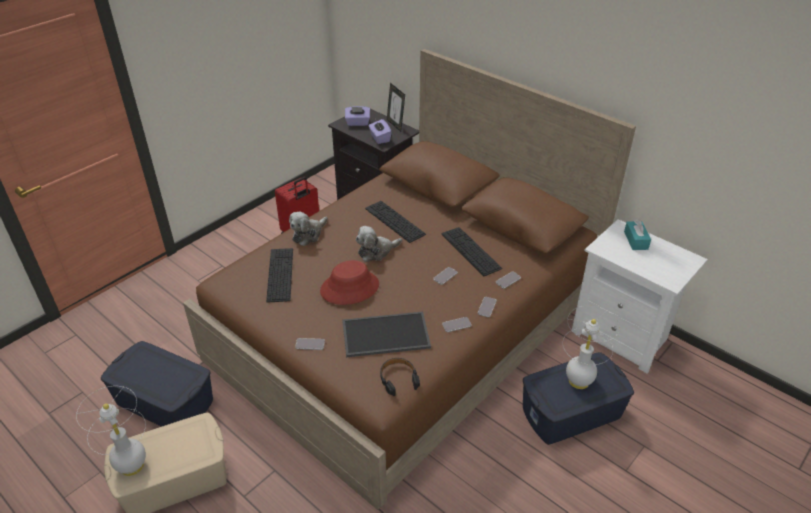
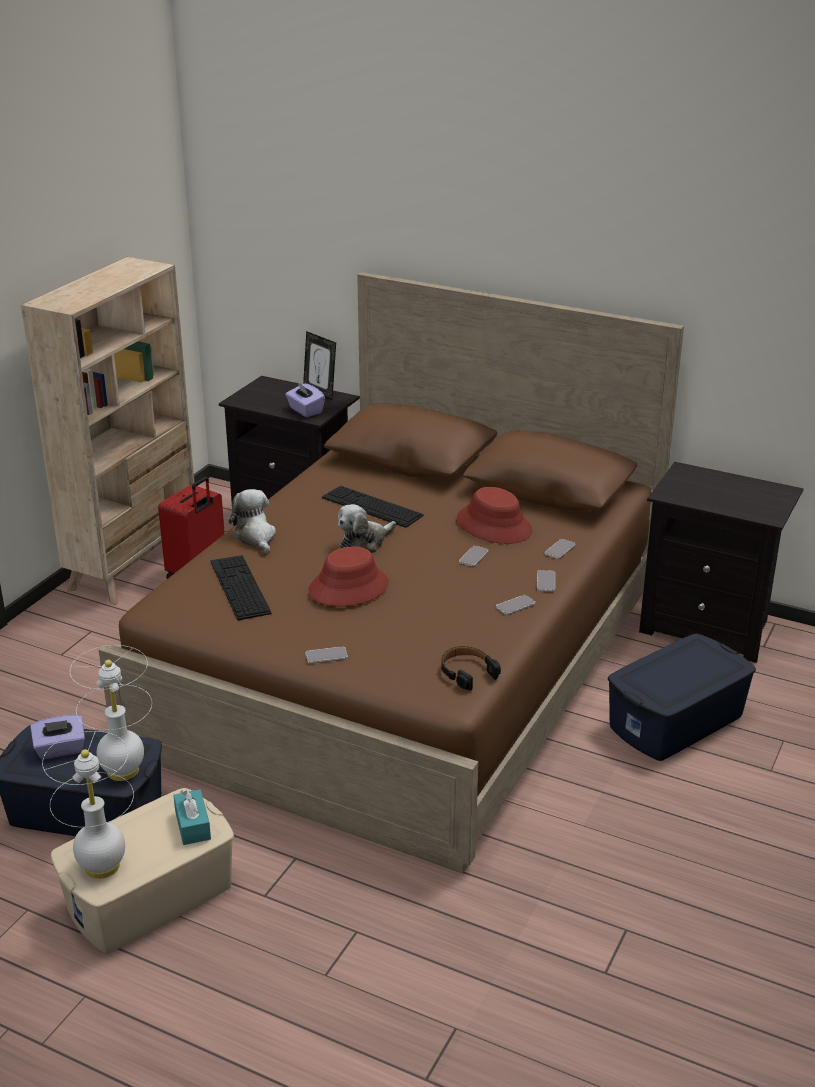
camera: 15 degrees left, 10 degrees down
(267, 220) = (135, 564): none -> beige bookcase
(308, 234) = (255, 537): plush toy -> plush toy turned 135 degrees clockwise
(357, 123) = (262, 396): purple tissue box -> purple tissue box (60, 749)
(385, 335) = (425, 631): tray -> none
(470, 251) = (494, 525): keyboard -> red hat
(578, 381) = (681, 668): white table lamp -> white table lamp (122, 771)
(622, 336) = (709, 627): white nightstand -> black nightstand
(635, 240) = (707, 480): turquoise tissue box -> turquoise tissue box (193, 825)

